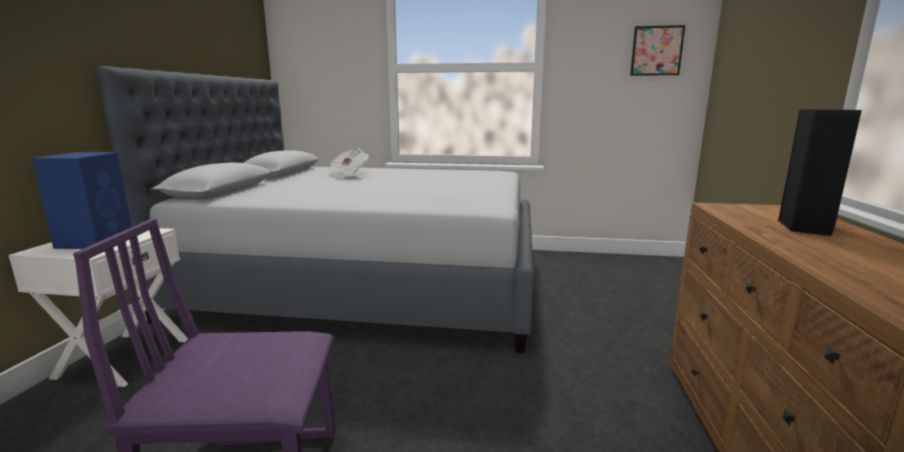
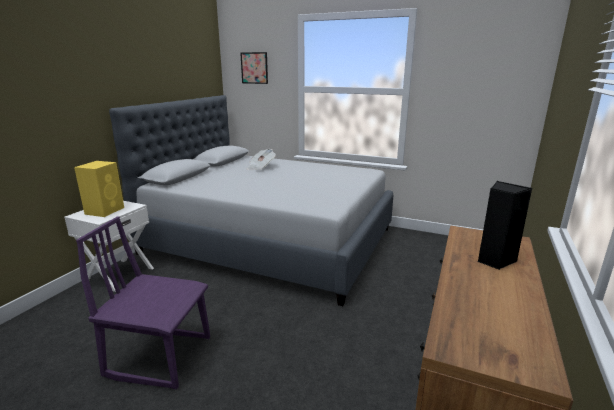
camera: 15 degrees right, 5 degrees up
(96, 240) = (105, 210): blue speaker -> yellow speaker
(656, 51) = (501, 82): picture -> picture (254, 68)

